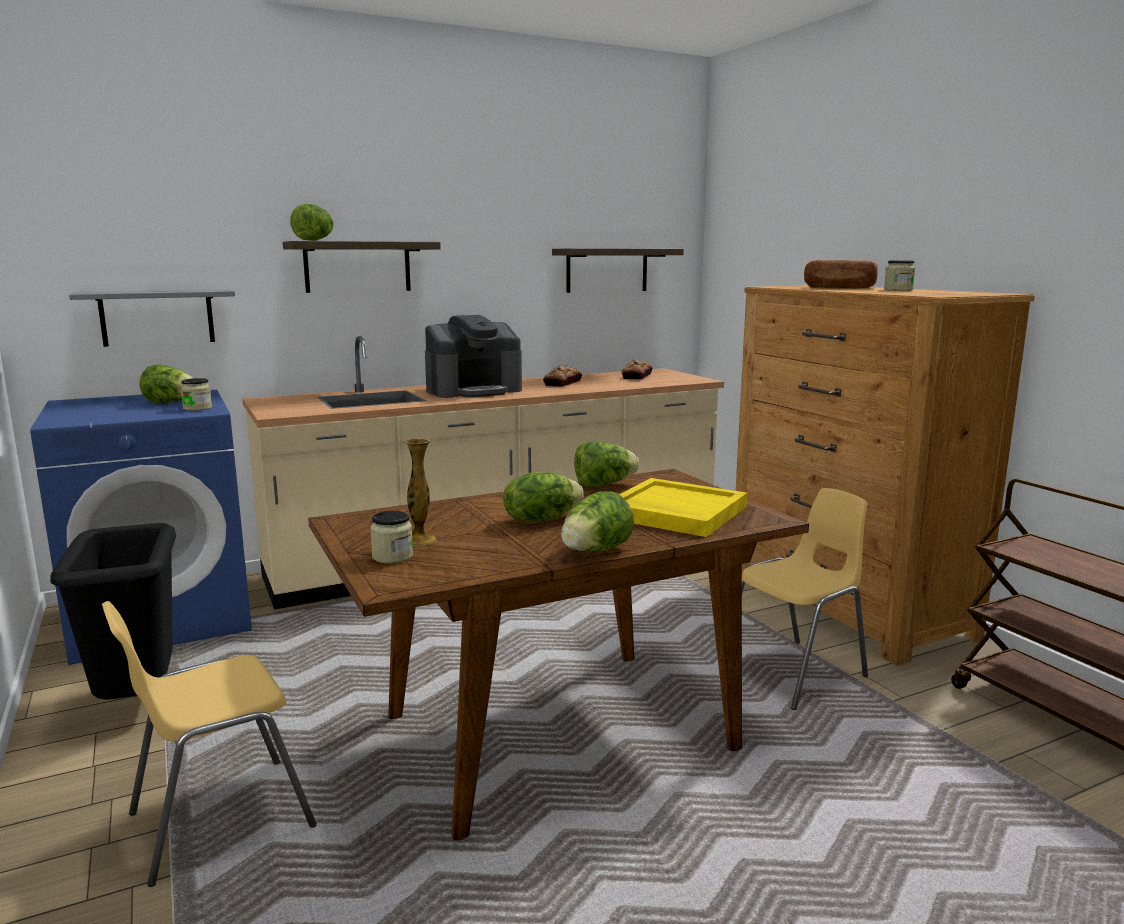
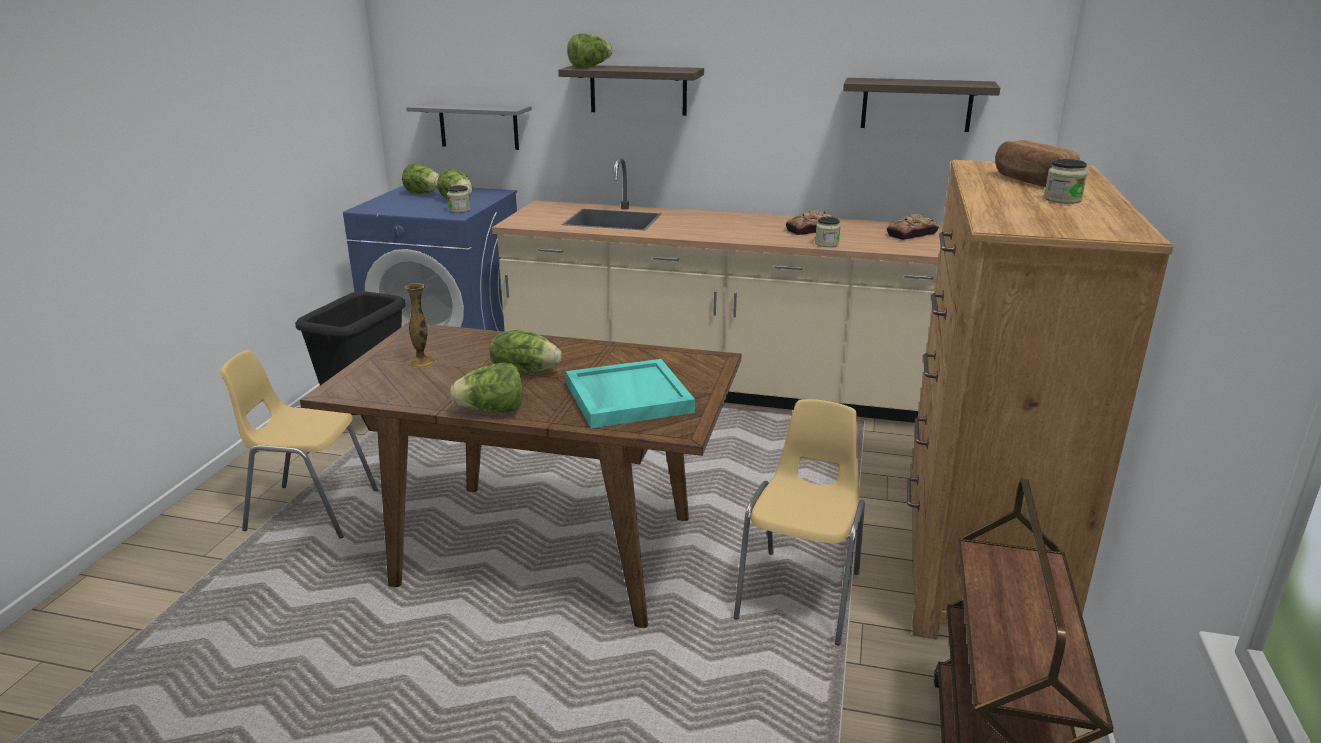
camera: 40 degrees right, 10 degrees up
(392, 556) = (382, 370): jar -> jar (826, 244)
(474, 390) = (711, 225): coffee machine -> none
(603, 485) = (642, 353): lettuce -> lettuce (424, 194)
(674, 512) = (627, 397): yellow tray -> turquoise tray
(796, 673) = (801, 595): yellow chair -> yellow chair turned 75 degrees counterclockwise

